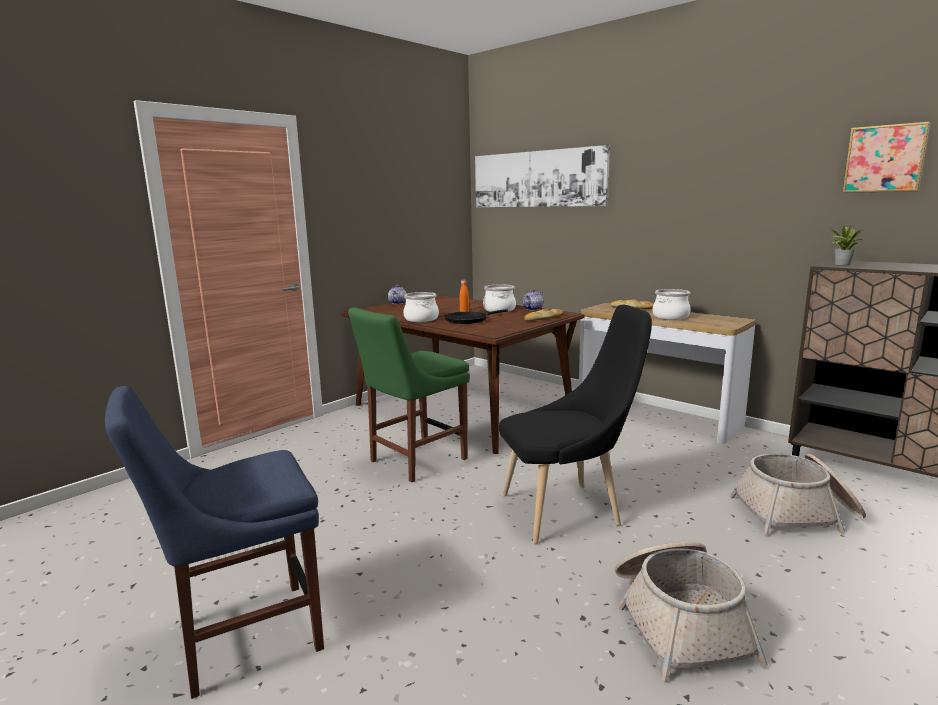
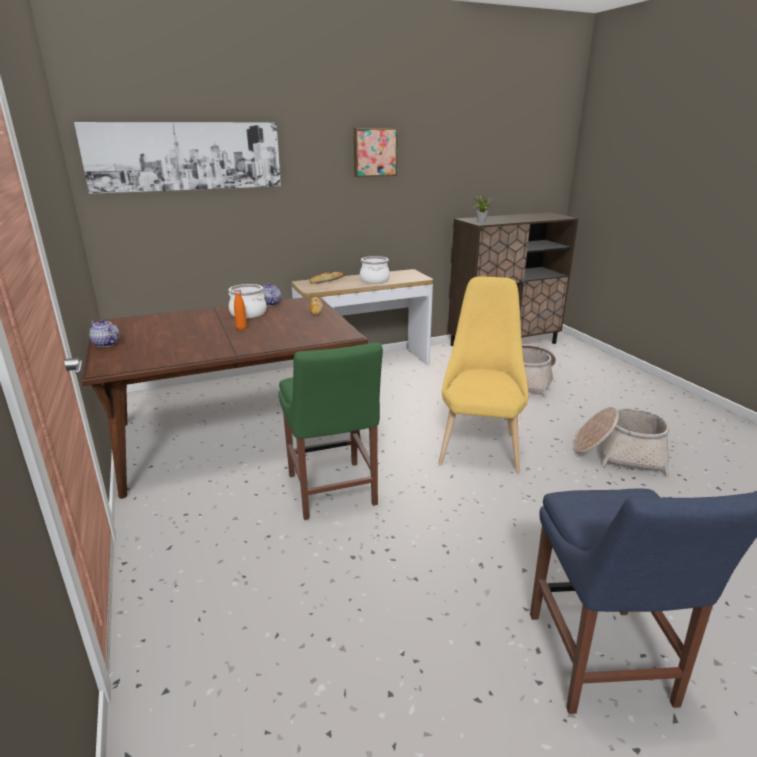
camera: 65 degrees left, 10 degrees up
(421, 319) = (228, 348): cooking pot -> none
(469, 320) = (272, 332): black frying pan -> none
(568, 510) = (479, 445): black chair -> yellow chair
(885, 159) = (476, 148): picture -> picture (374, 152)

